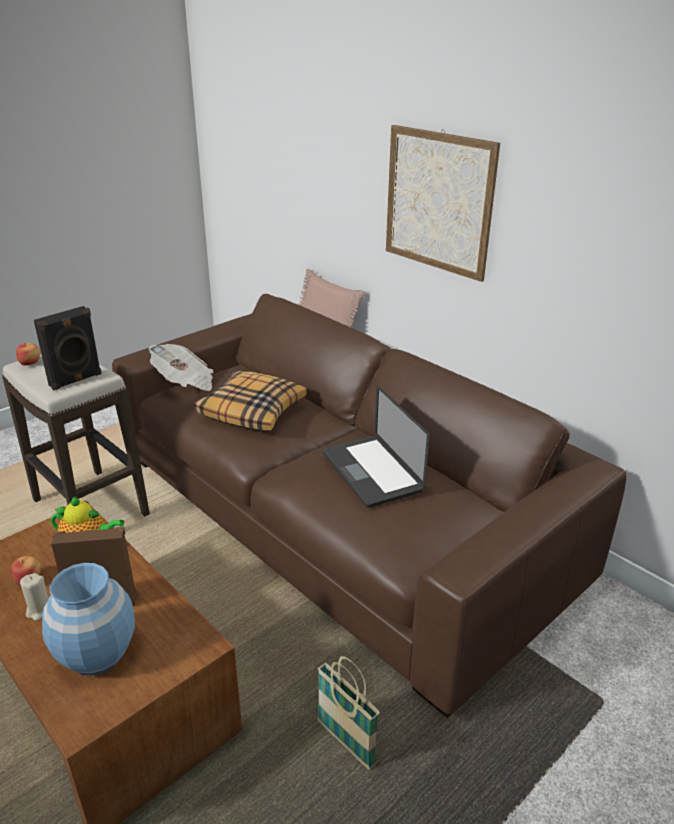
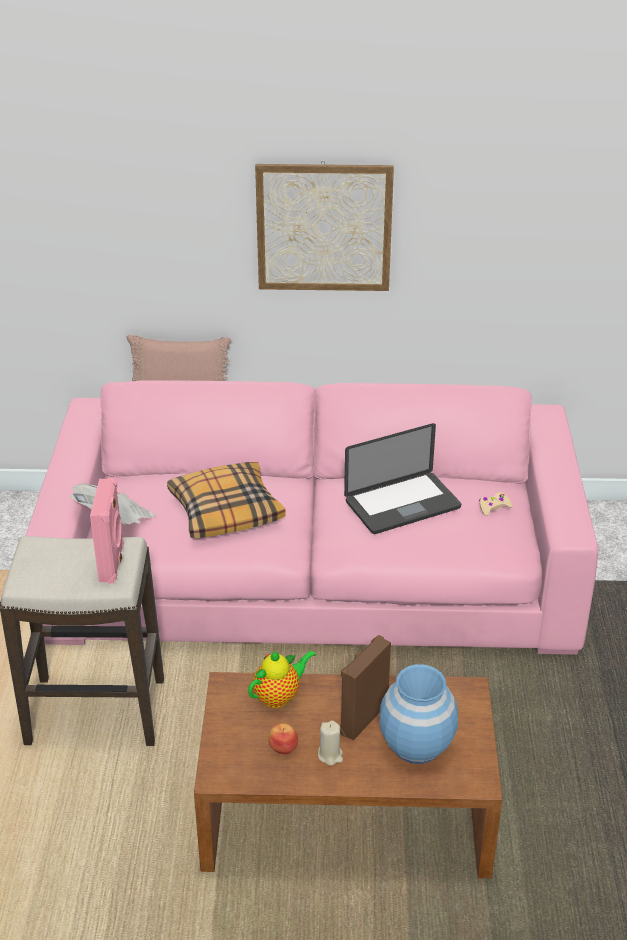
camera: 45 degrees left, 5 degrees up
(30, 363) = (28, 575): apple -> none
(76, 380) = (112, 563): black speaker -> pink speaker
(337, 511) = (314, 571): brown sofa -> pink sofa
(346, 743) = (544, 713): basket -> none
(371, 472) = (402, 505): laptop -> laptop turned 45 degrees counterclockwise
(445, 517) = (494, 507): none -> beige game controller

